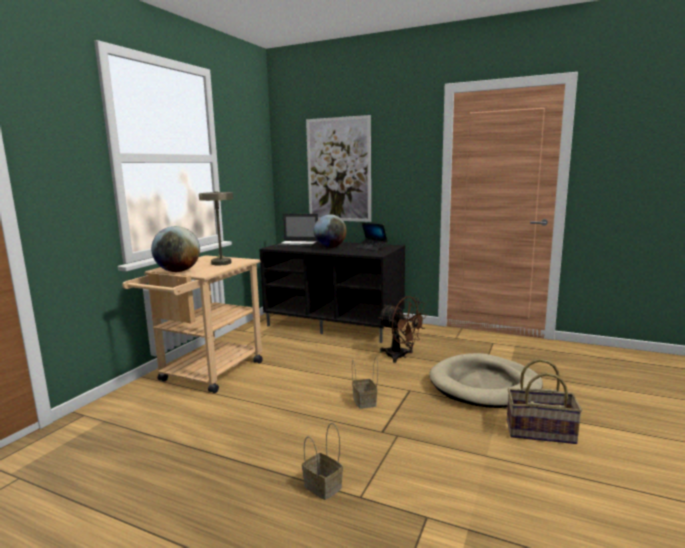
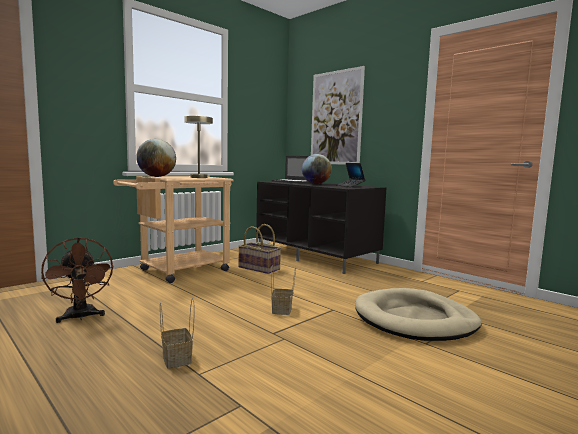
camera: 20 degrees right, 5 degrees down
(401, 356) = (351, 285): brown fan -> brown fan (80, 317)
(540, 431) = (440, 367): basket -> basket (259, 268)

